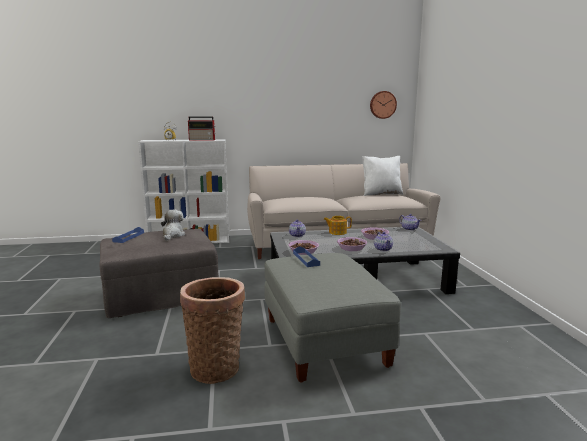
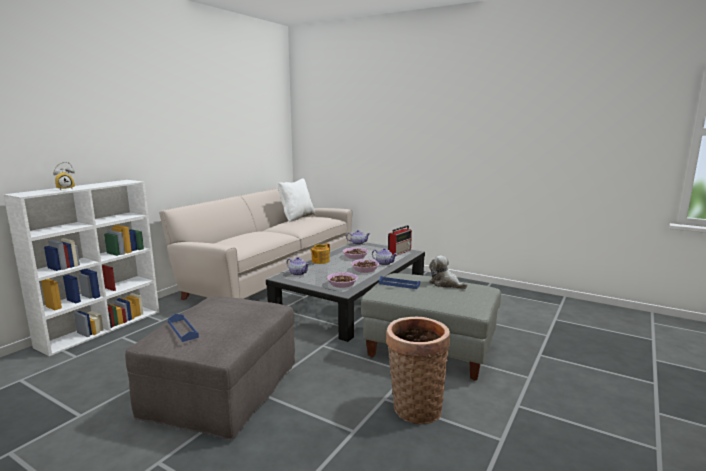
camera: 50 degrees left, 0 degrees up
(172, 235) = (227, 309): plush toy -> plush toy (445, 284)
(202, 140) = (109, 184): radio -> radio (400, 251)
(382, 105) = (269, 129): wall clock -> none

